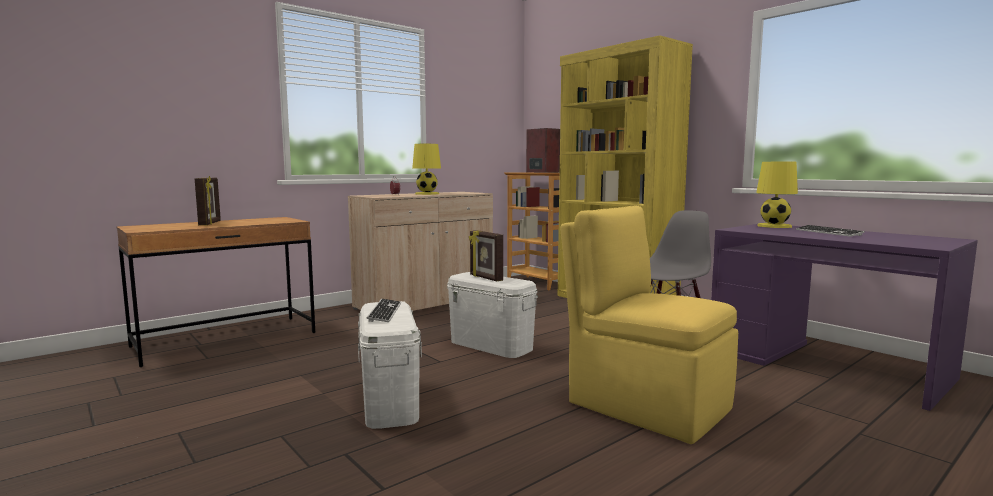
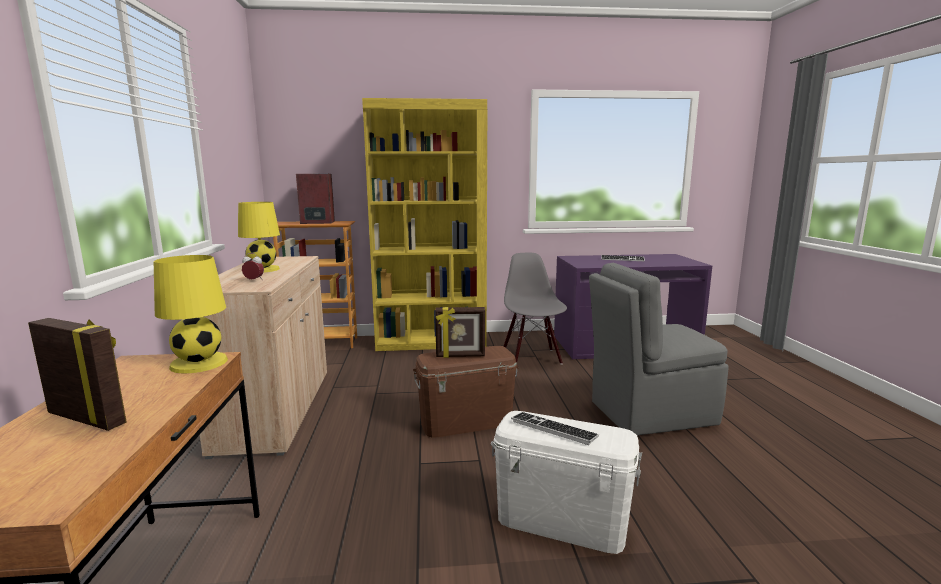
camera: 55 degrees left, 5 degrees up
(491, 345) = (466, 422): white storage box -> brown storage box
(645, 404) = (649, 413): yellow chair -> grey chair
(774, 226) = (578, 258): yellow table lamp -> yellow table lamp (198, 363)

